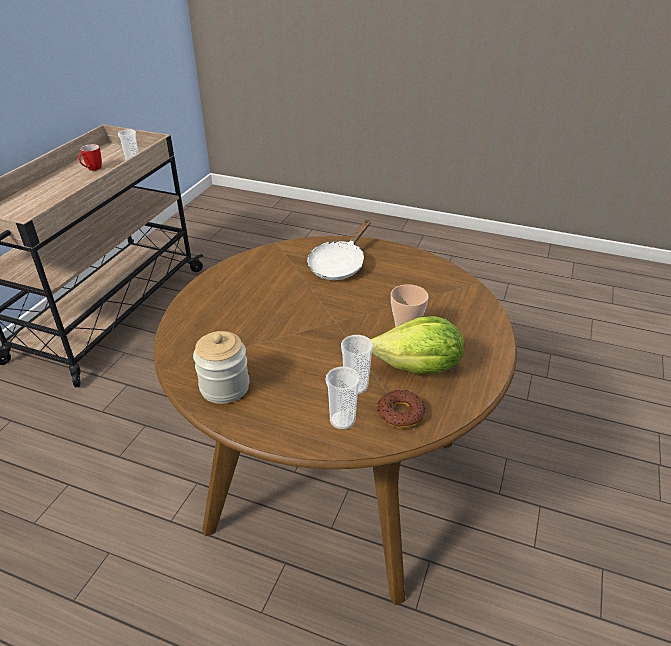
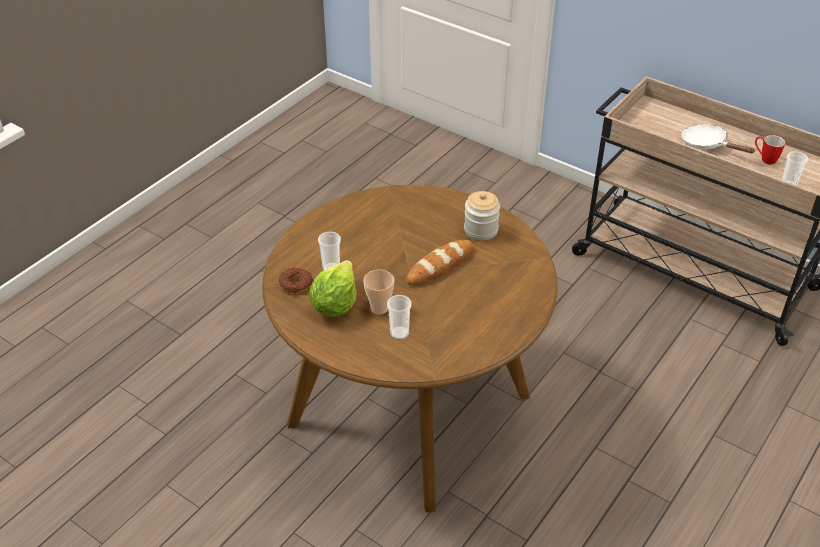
camera: 105 degrees right, 5 degrees up
(224, 387) = (358, 211): jar -> jar (481, 230)
(315, 303) = (440, 265): none -> bread
(339, 265) = (495, 290): white frying pan -> white frying pan (707, 145)
(342, 420) = (303, 256): cup -> cup (399, 333)

